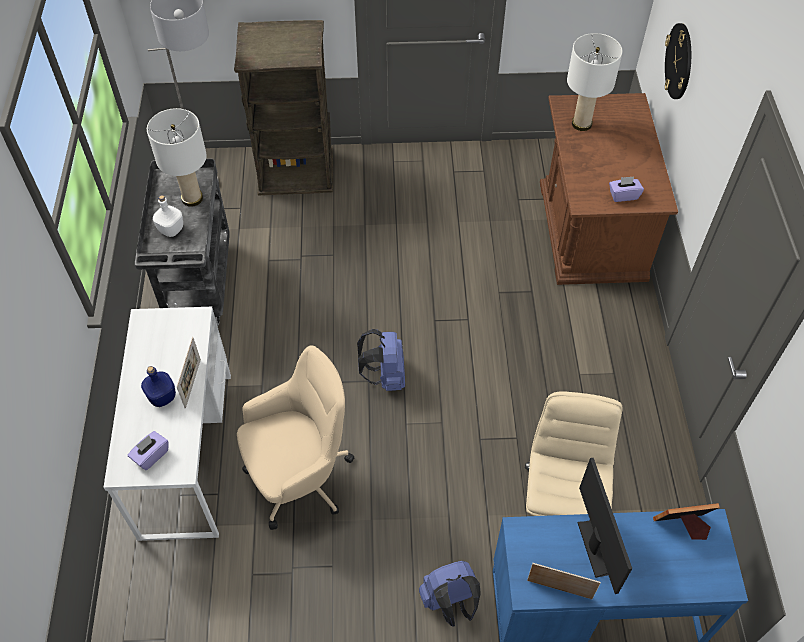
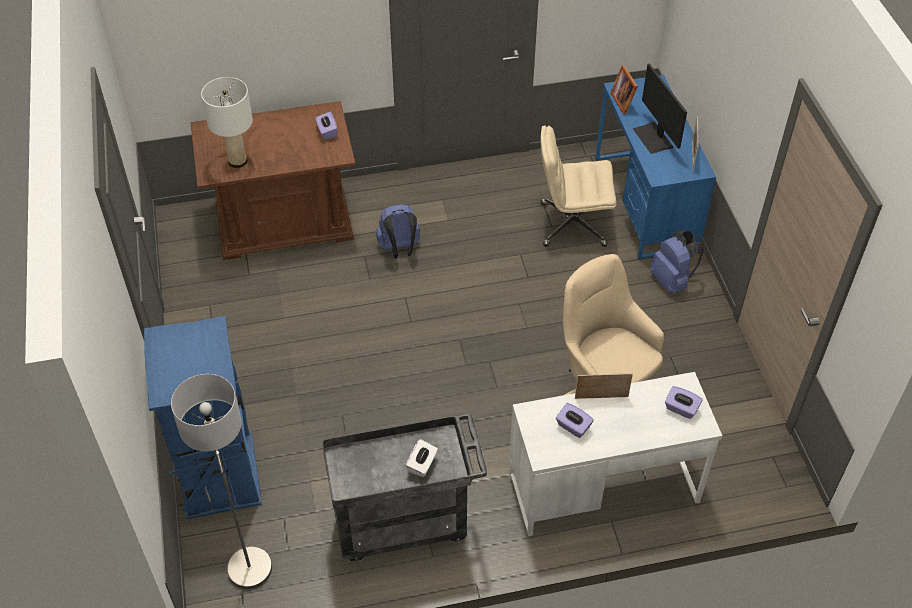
camera: 100 degrees left, 5 degrees down
(162, 397) = (622, 417): blue bottle -> none
(166, 351) = (573, 427): none -> purple tissue box
(172, 230) = (422, 465): white bottle -> white tissue box
(192, 198) = (374, 458): white table lamp -> none
(296, 171) = (220, 473): brown bookcase -> blue bookcase
(385, 376) = (481, 349): blue backpack -> blue backpack (399, 249)
(601, 546) = (653, 138): monitor -> monitor turned 90 degrees counterclockwise
(679, 61) = (228, 50): wall clock -> none

